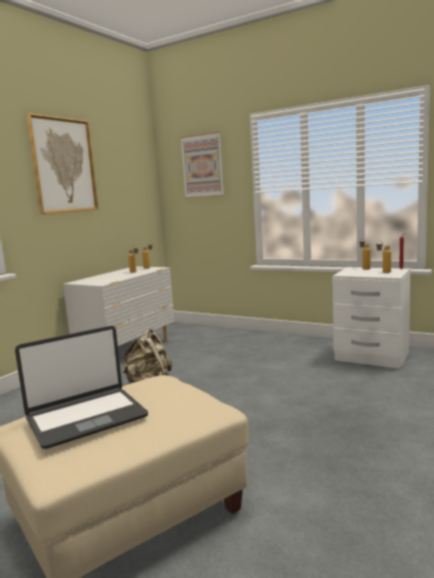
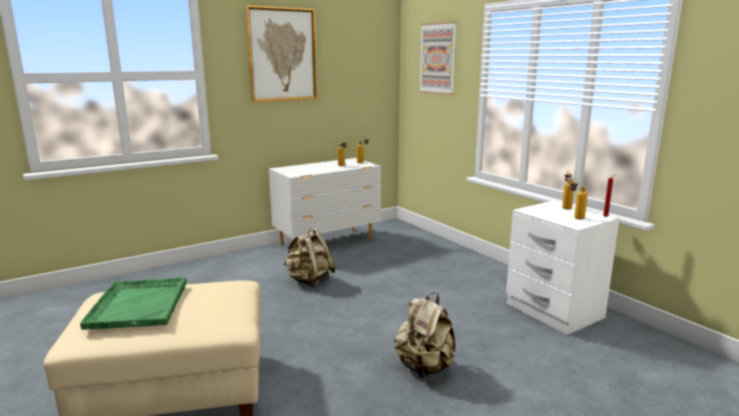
camera: 25 degrees right, 5 degrees up
(86, 418) = (139, 304): laptop -> green tray
(332, 420) = (425, 368): none -> beige backpack

